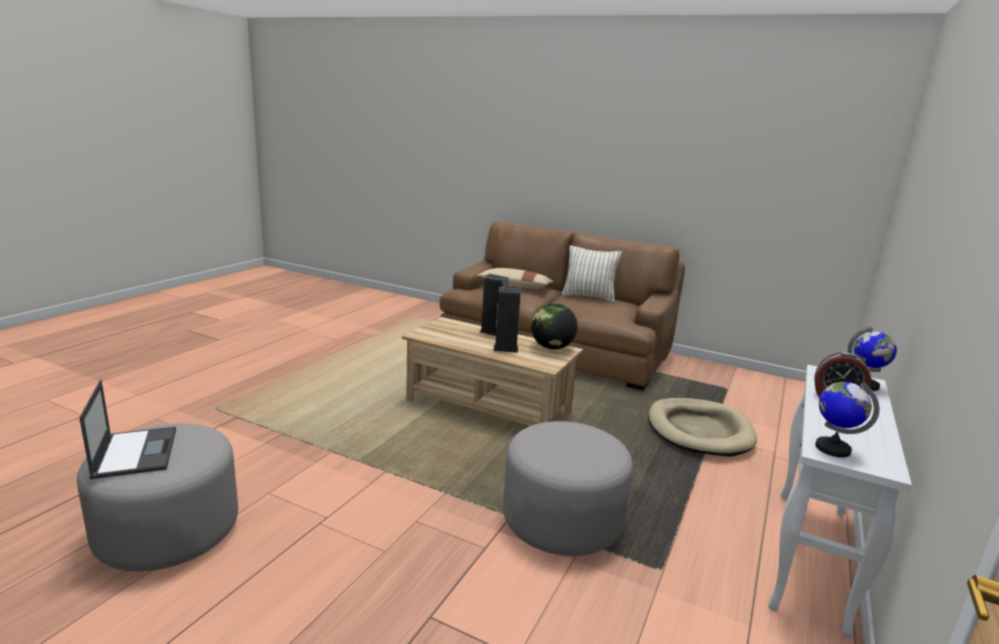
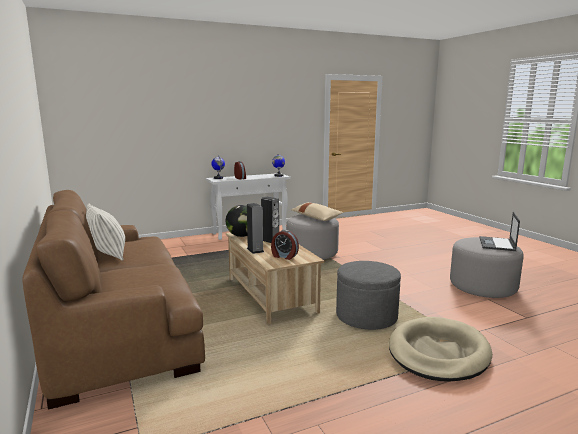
camera: 140 degrees left, 5 degrees down
(351, 412) = (366, 316): none -> grey ottoman
(449, 331) = (284, 256): none -> alarm clock
(515, 286) = (130, 279): beige pillow -> beige pillow (316, 217)
(699, 431) = (188, 258): beige dog bed -> beige dog bed (438, 353)

